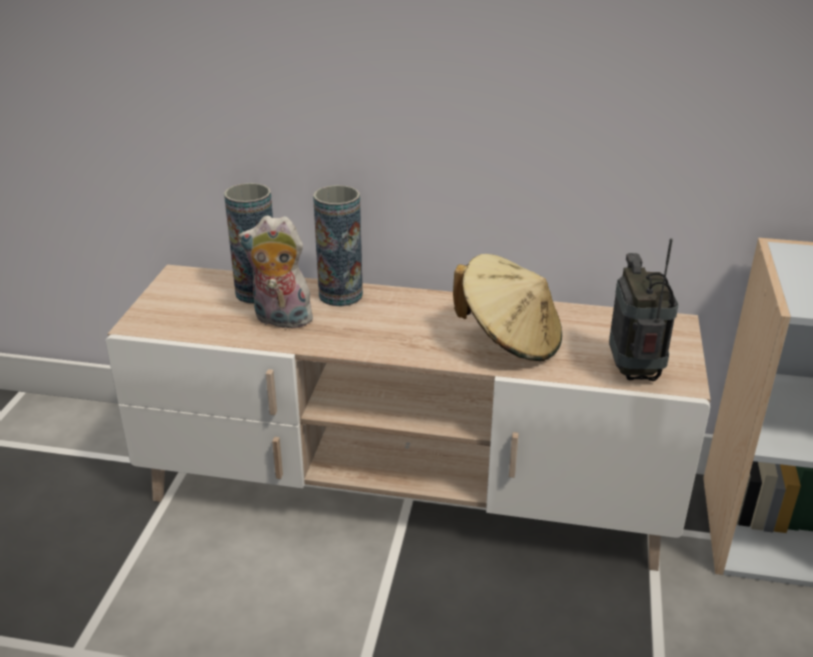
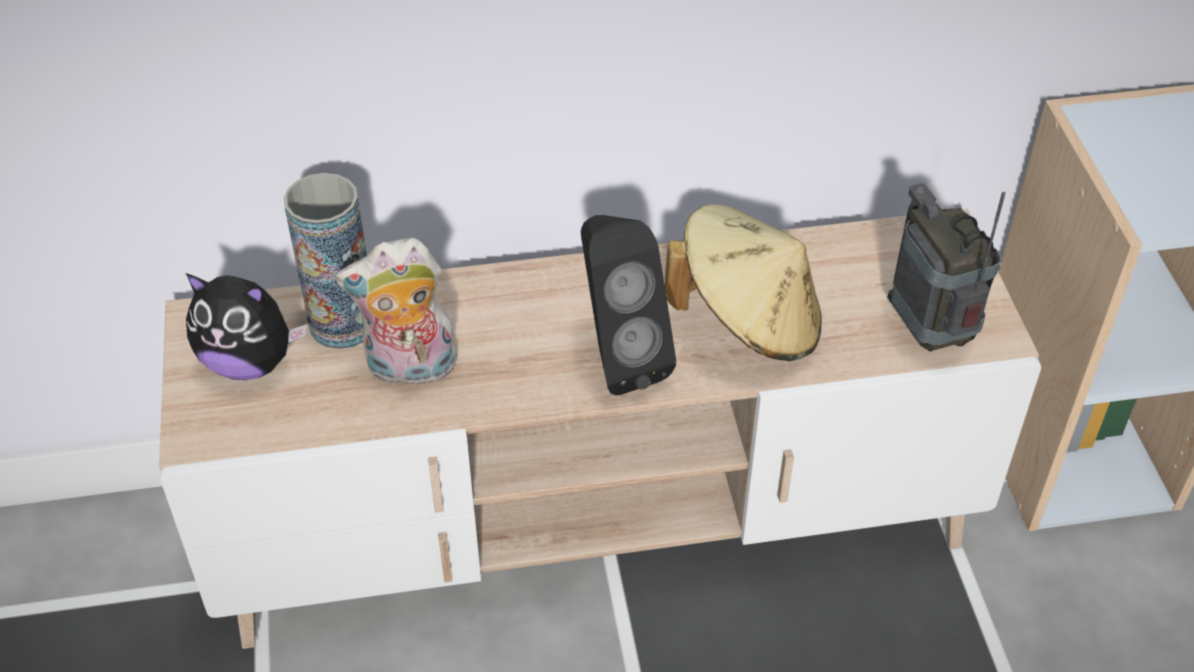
camera: 20 degrees left, 15 degrees up
(192, 298) = (249, 362): none -> plush toy
(340, 295) = (471, 296): vase -> none
(412, 341) = (618, 359): none -> black speaker

